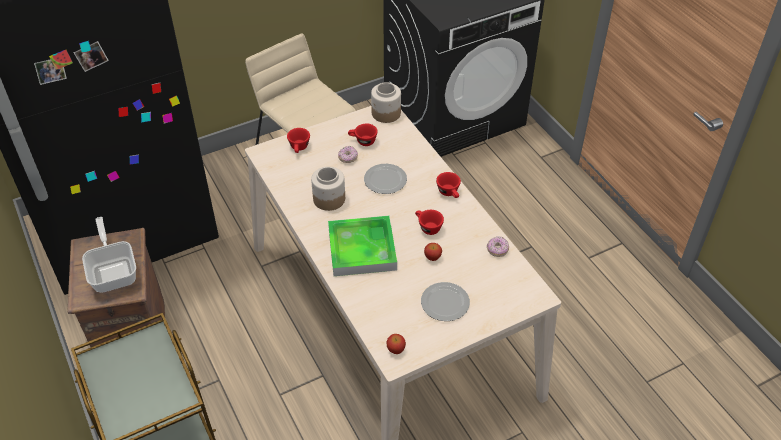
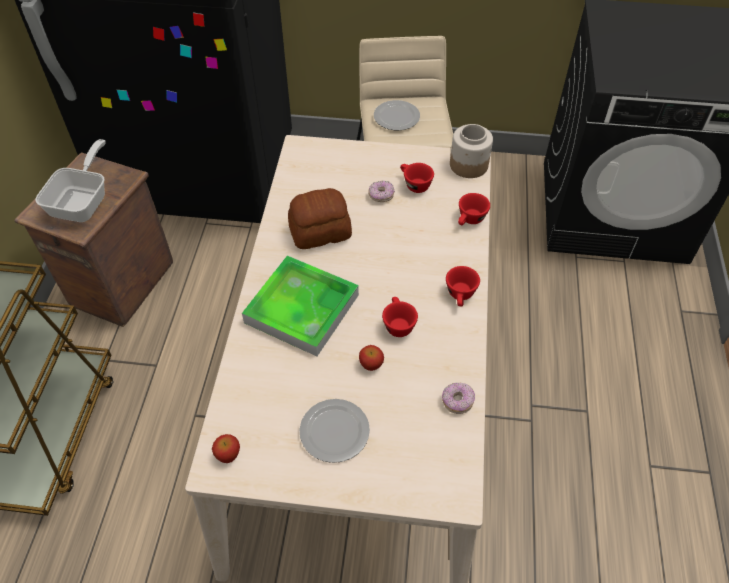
camera: 35 degrees right, 5 degrees up
(299, 148) = (340, 160): red cup -> red cup (470, 220)
(328, 199) = (319, 231): jar -> bread
(385, 181) = (399, 242): plate -> plate (396, 118)

